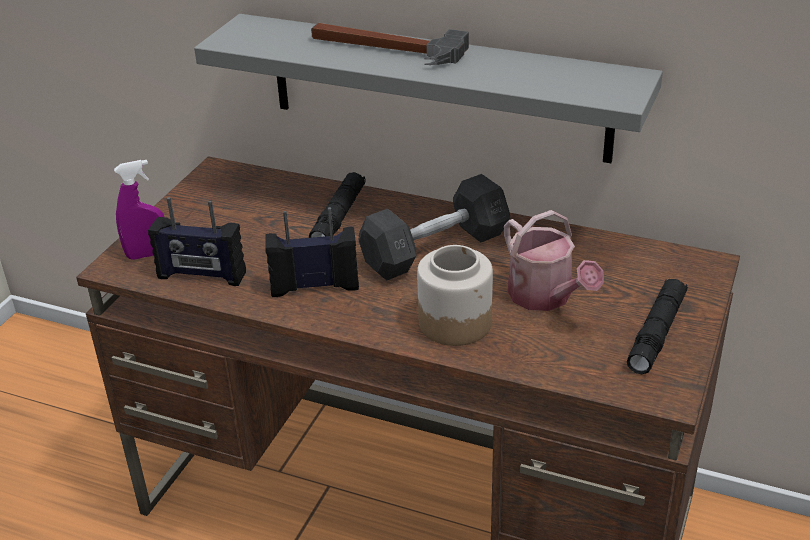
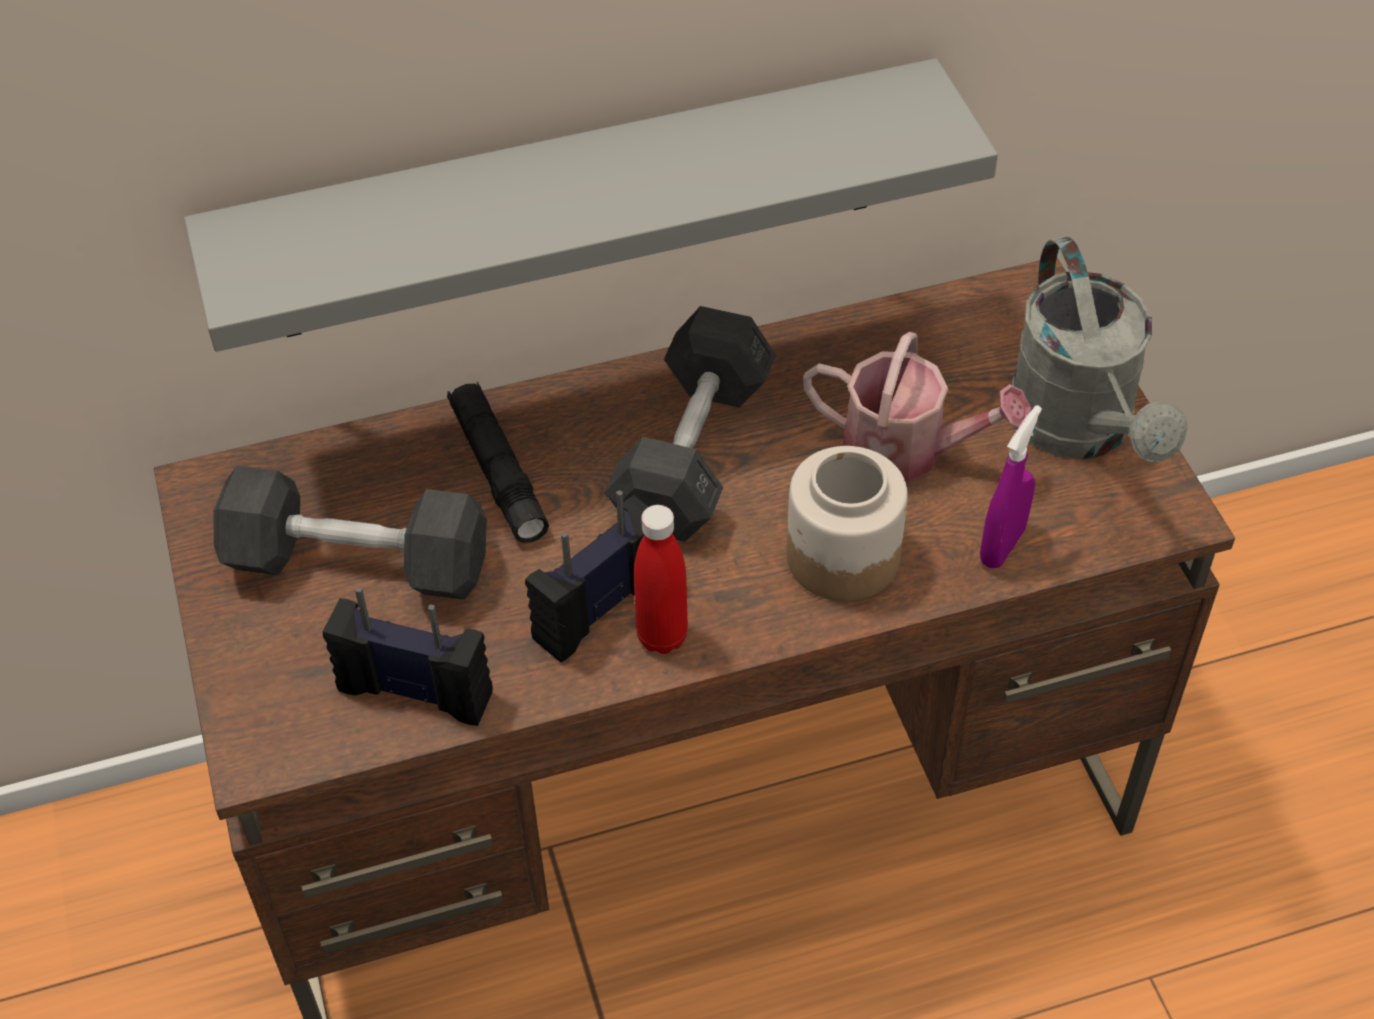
camera: 40 degrees left, 15 degrees up
(147, 254) = (285, 702): purple spray bottle -> purple spray bottle (1002, 546)
(201, 276) = (416, 690): radio -> radio turned 135 degrees counterclockwise
(239, 221) = (358, 563): none -> grey dumbbell
(328, 310) = (662, 637): none -> red bottle
(385, 49) = (525, 188): hammer -> none
(656, 333) = (1080, 431): black flashlight -> grey watering can

